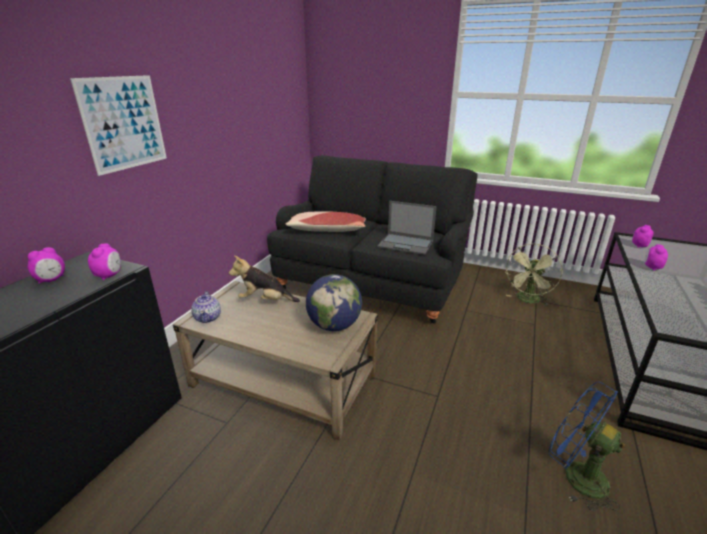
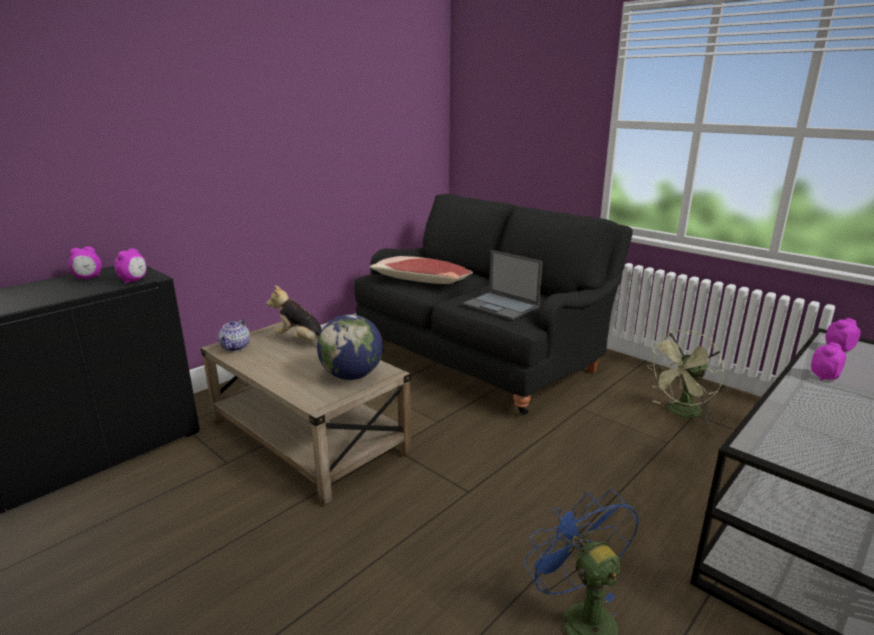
camera: 20 degrees right, 5 degrees down
(124, 123) = (194, 140): picture -> none

